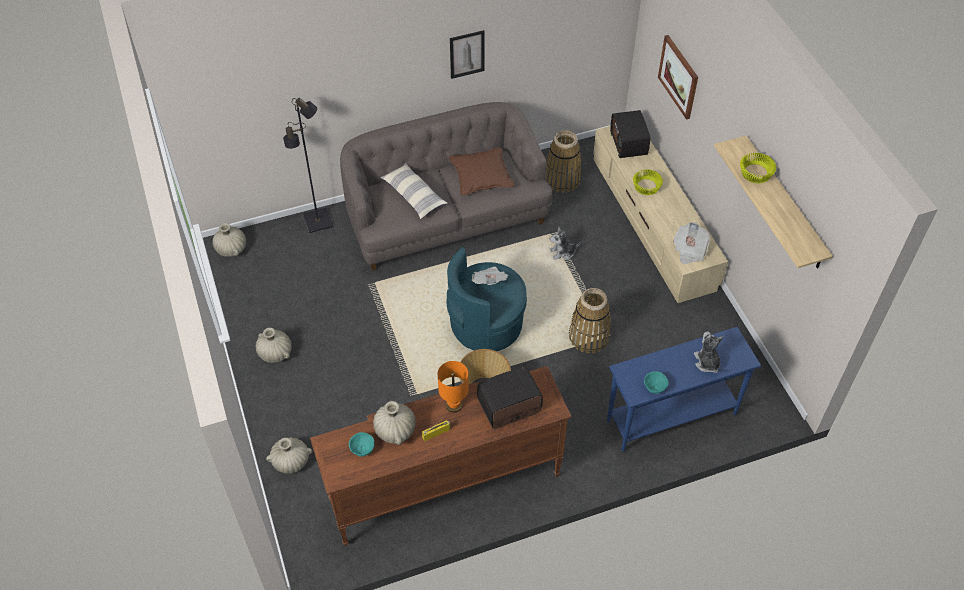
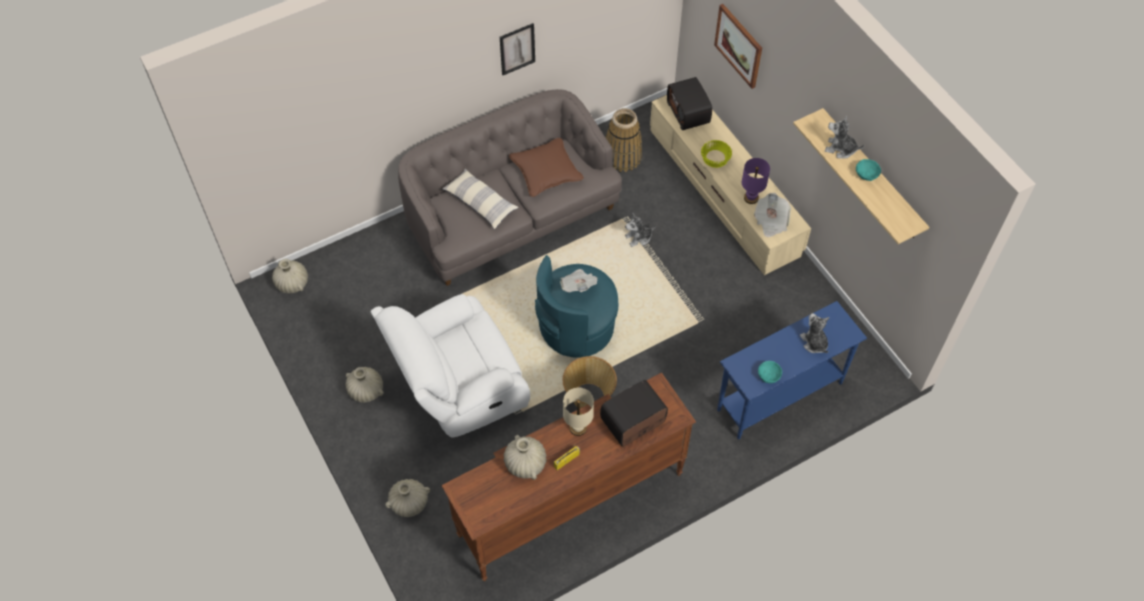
camera: 10 degrees left, 5 degrees up
(317, 221) = (377, 239): black floor lamp -> none
(362, 363) = (458, 387): none -> white armchair
(362, 448) = (497, 488): turquoise bowl -> turquoise bowl (866, 175)
(454, 405) = (578, 428): orange table lamp -> beige table lamp
(589, 337) = (683, 324): basket -> none
(674, 227) = (751, 198): none -> purple table lamp
(756, 174) = (840, 149): yellow bowl -> plush toy

